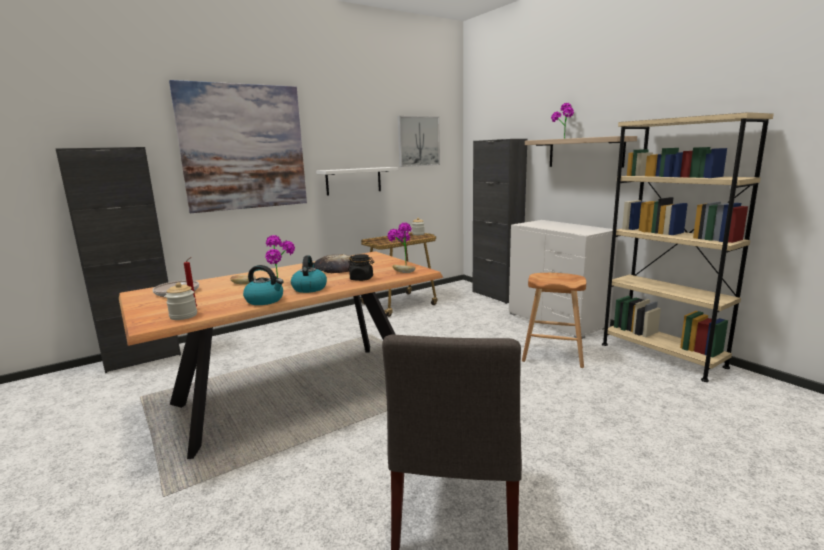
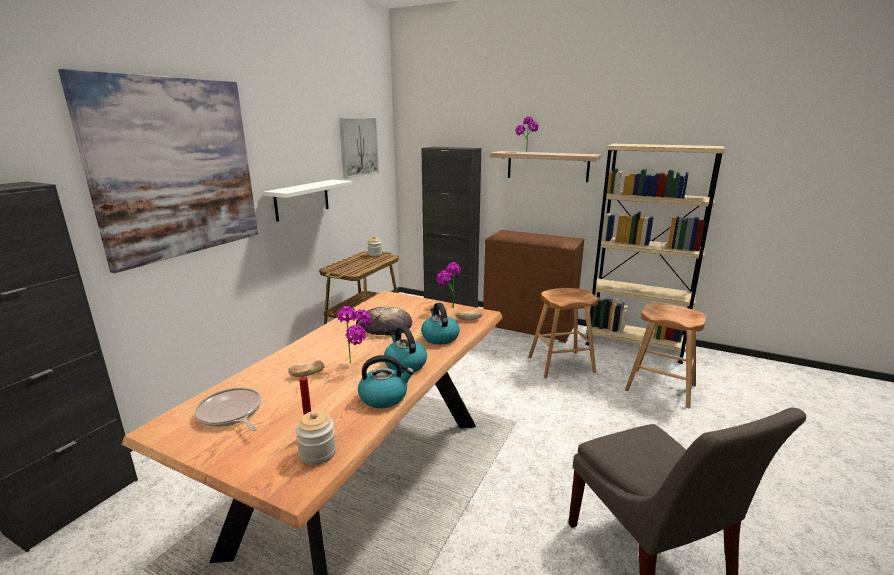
camera: 30 degrees left, 5 degrees up
(361, 279) = (439, 337): black jar -> kettle
(557, 320) = (529, 326): white dresser -> brown dresser
(645, 395) = (660, 388): none -> brown stool

